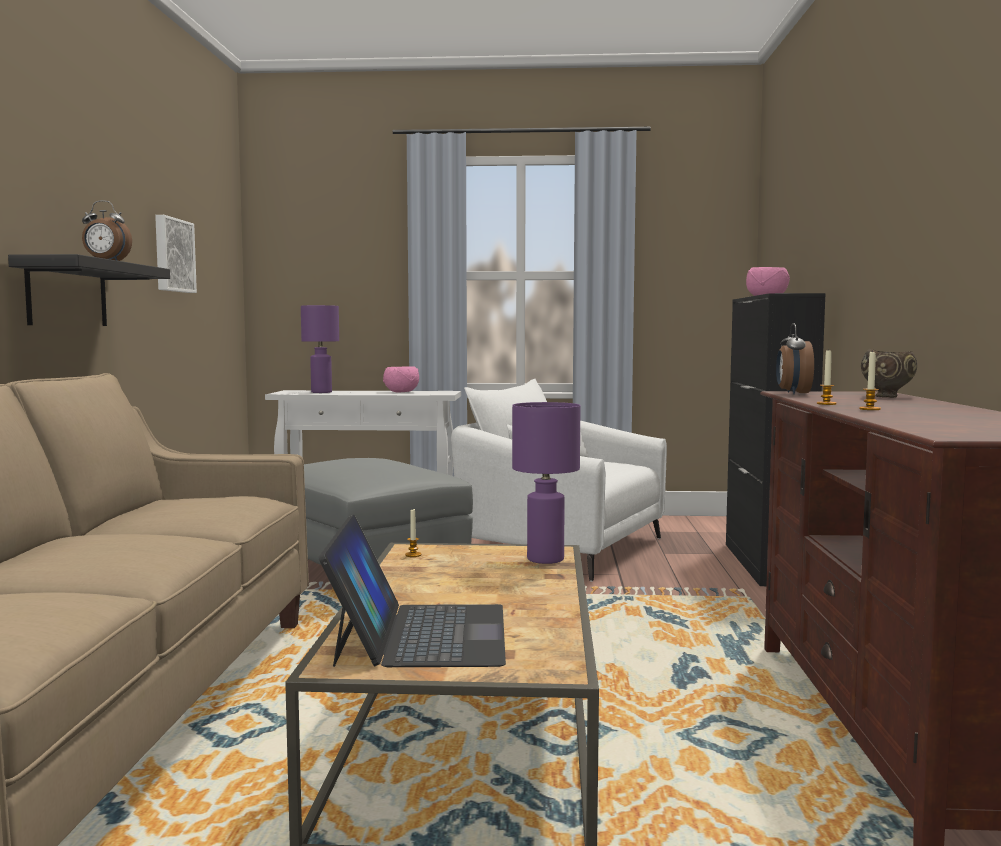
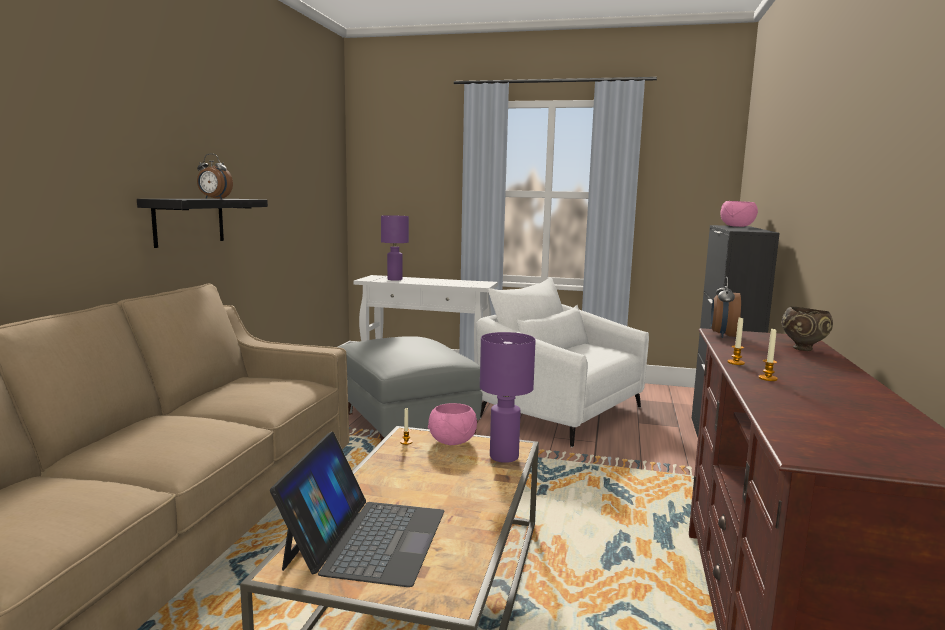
camera: 10 degrees right, 5 degrees up
(172, 255) = (283, 182): picture -> none
(402, 392) = (453, 281): pink bowl -> pink bowl (453, 441)

